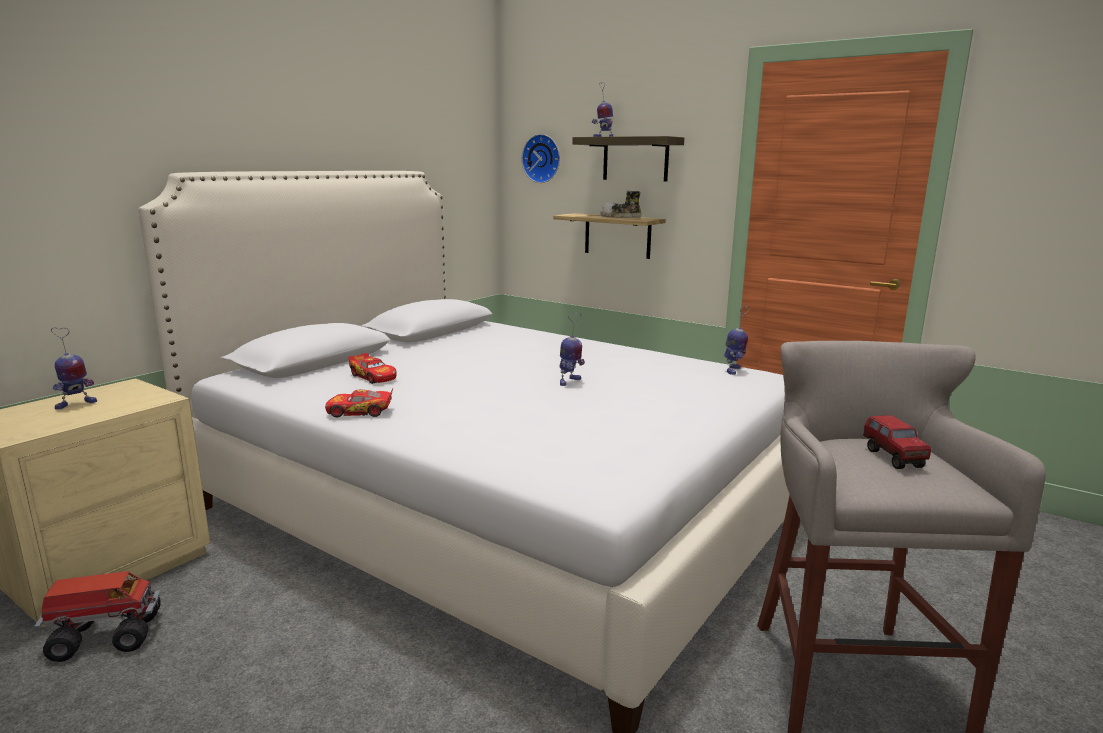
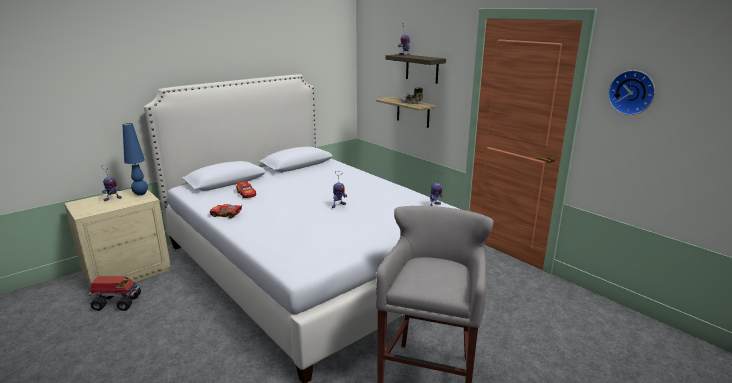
camera: 15 degrees right, 5 degrees up
(140, 392) = (141, 194): none -> blue table lamp
(542, 158) = (377, 63): wall clock -> wall clock (632, 92)
(893, 458) = (439, 272): toy truck -> none

